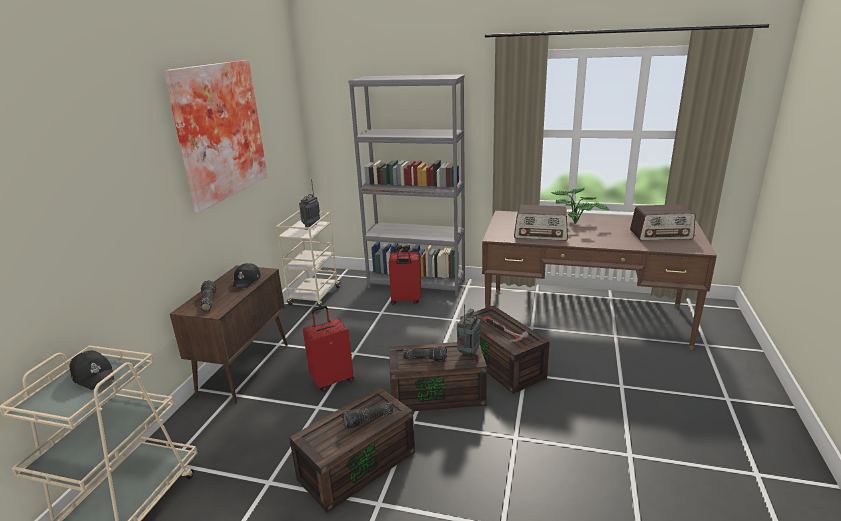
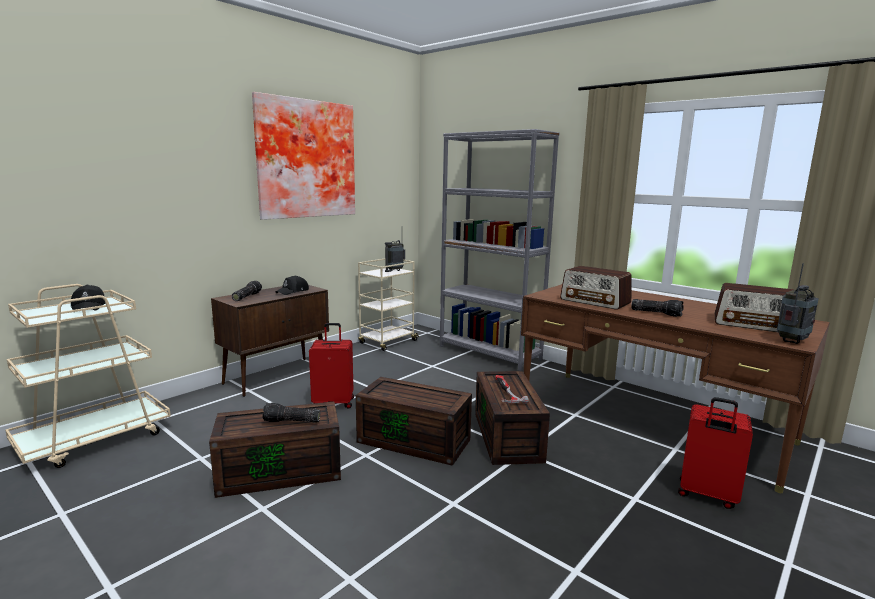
camera: 25 degrees right, 10 degrees down
(406, 300) = (465, 362): red suitcase -> red suitcase (707, 495)
(426, 359) = (401, 393): flashlight -> flashlight (656, 313)
(468, 353) = (449, 399): radio -> radio (792, 341)
(576, 222) = (653, 300): potted plant -> none

